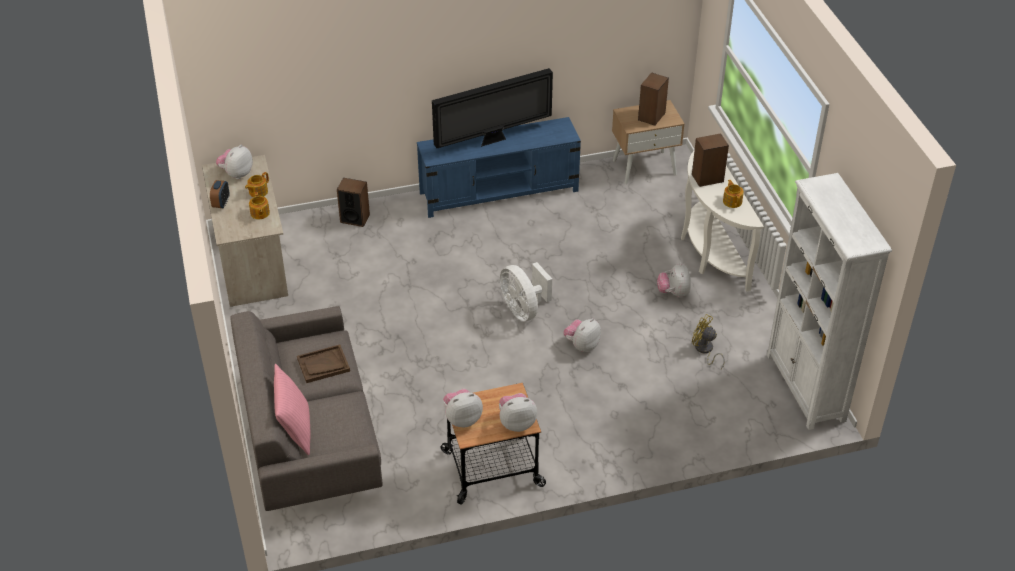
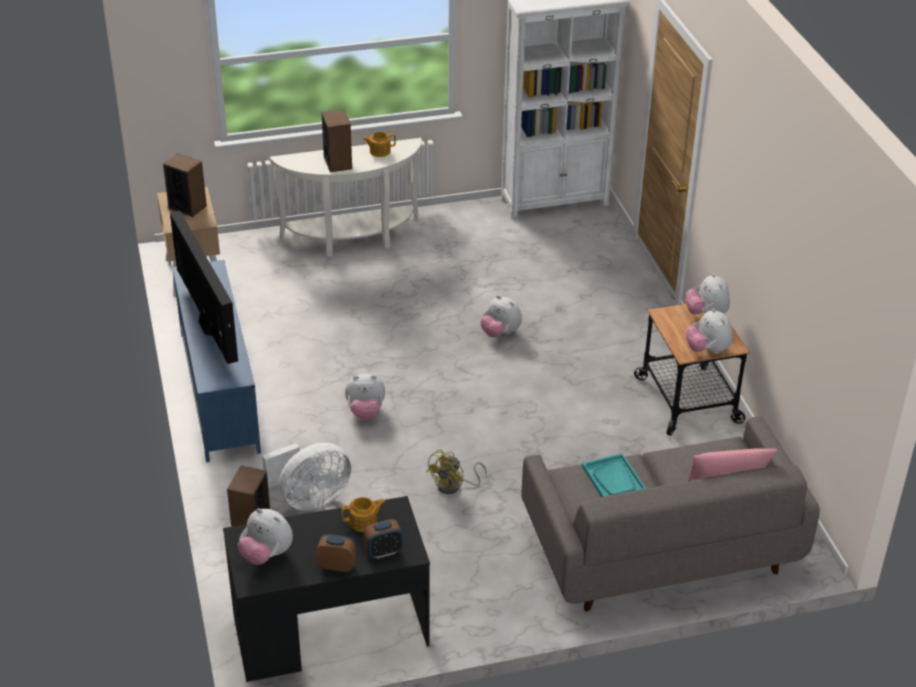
camera: 90 degrees left, 5 degrees down
(229, 223) = (383, 552): none -> alarm clock
(251, 260) = (330, 631): beige desk -> black desk
(258, 192) = (314, 528): teapot -> none
(323, 365) = (614, 480): brown tray -> turquoise tray
(523, 309) = (442, 373): white fan -> white fan (310, 499)
(673, 293) = (418, 267): plush toy -> plush toy (365, 412)
(705, 350) = (506, 254): yellow fan -> yellow fan (454, 486)

